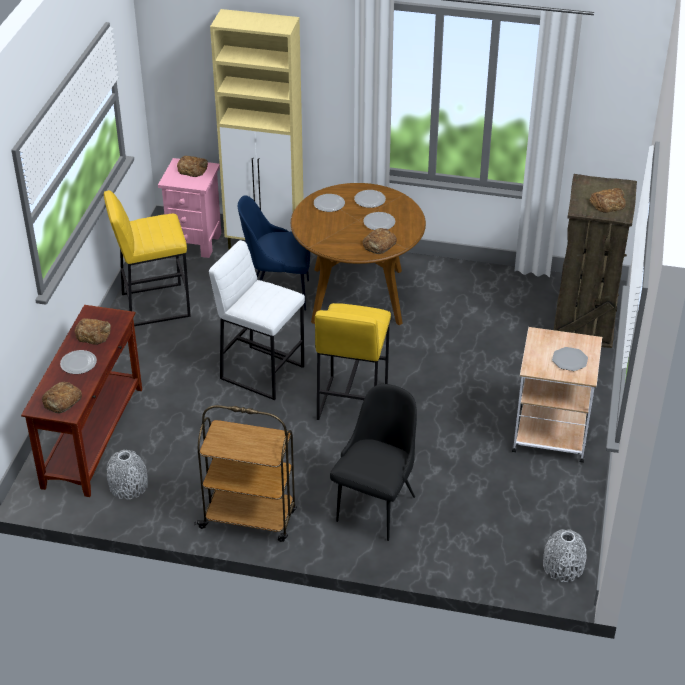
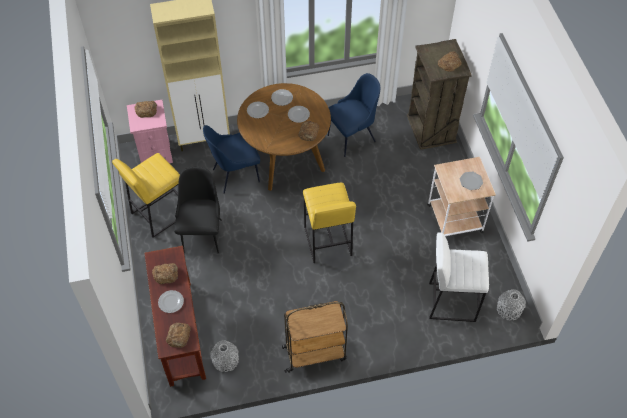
camera: 25 degrees left, 15 degrees up
(261, 372) = (258, 240): white stool -> white stool (451, 302)
(376, 508) = (384, 313): black chair -> black chair (202, 235)
(462, 300) = (352, 138): none -> blue chair

